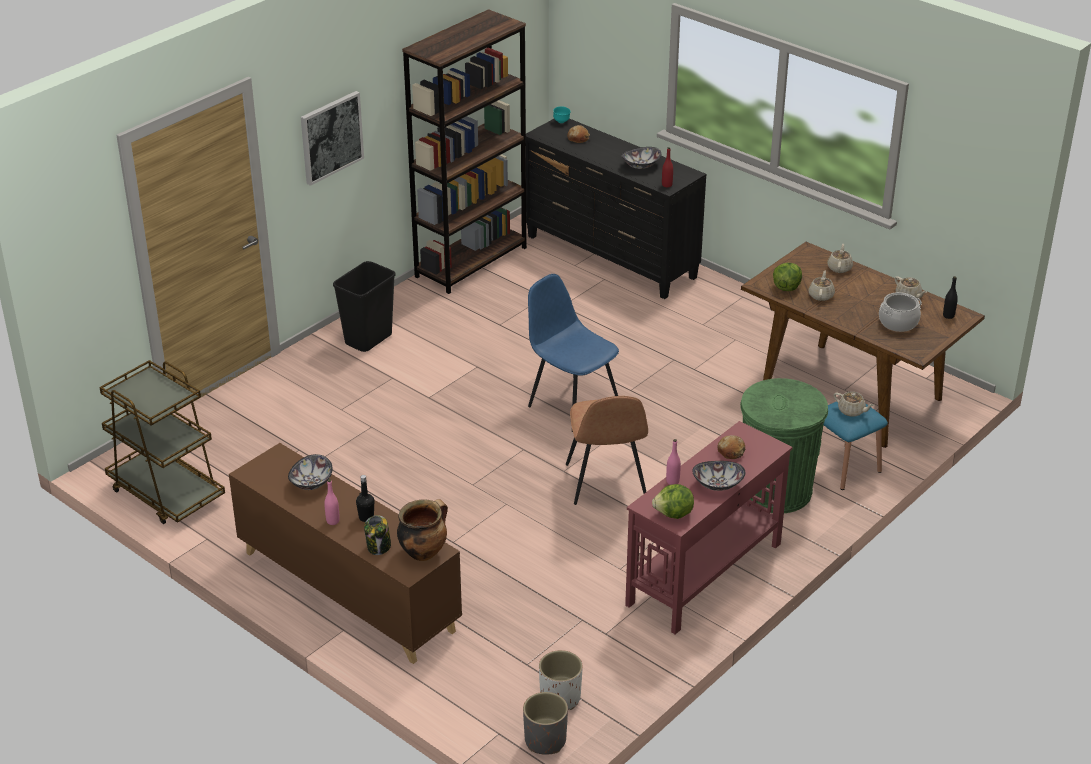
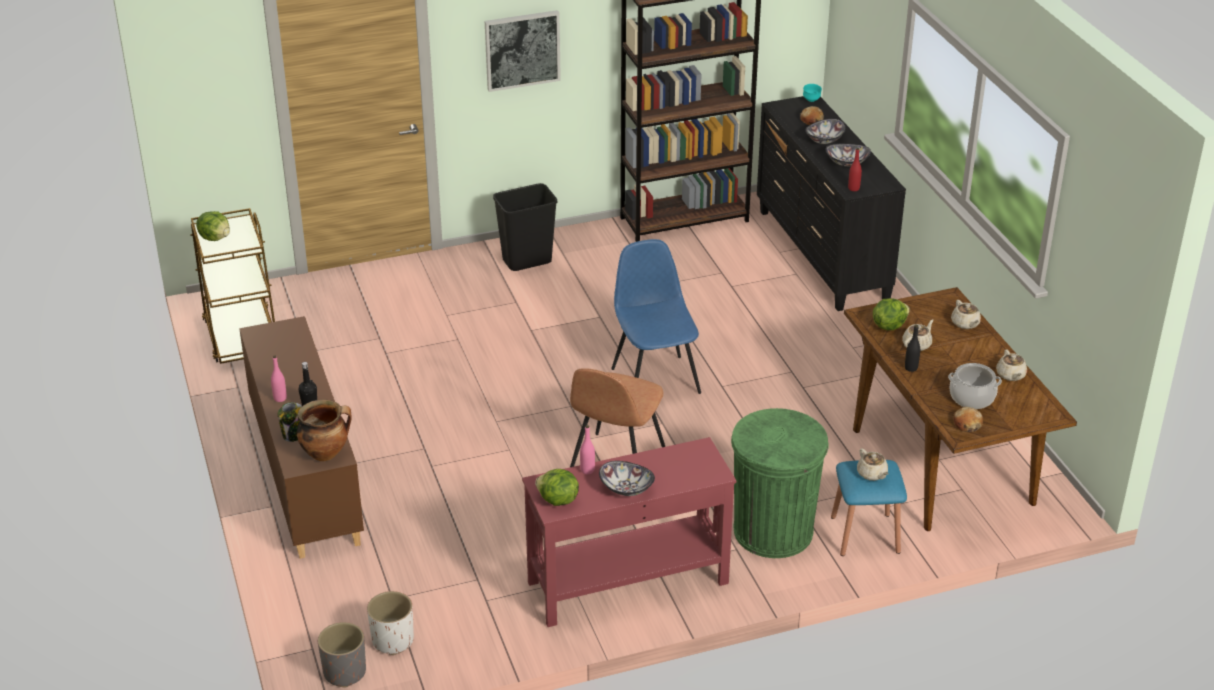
camera: 30 degrees right, 0 degrees up
(139, 398) = (215, 237): none -> lettuce
(312, 483) = (295, 360): bowl -> bowl (824, 140)
(731, 451) = (671, 463): bread -> bread (967, 424)
(839, 268) = (965, 324): beige teapot -> beige teapot turned 120 degrees clockwise
(948, 316) = (1034, 409): black bottle -> black bottle (911, 368)

